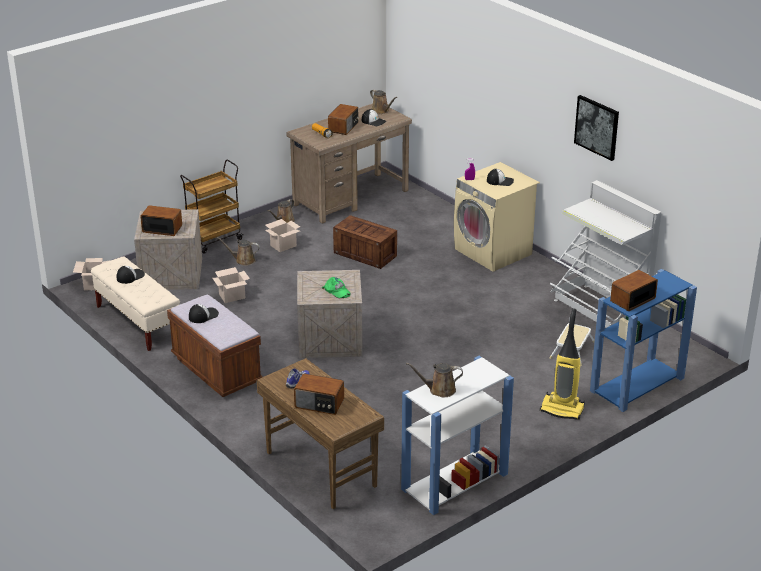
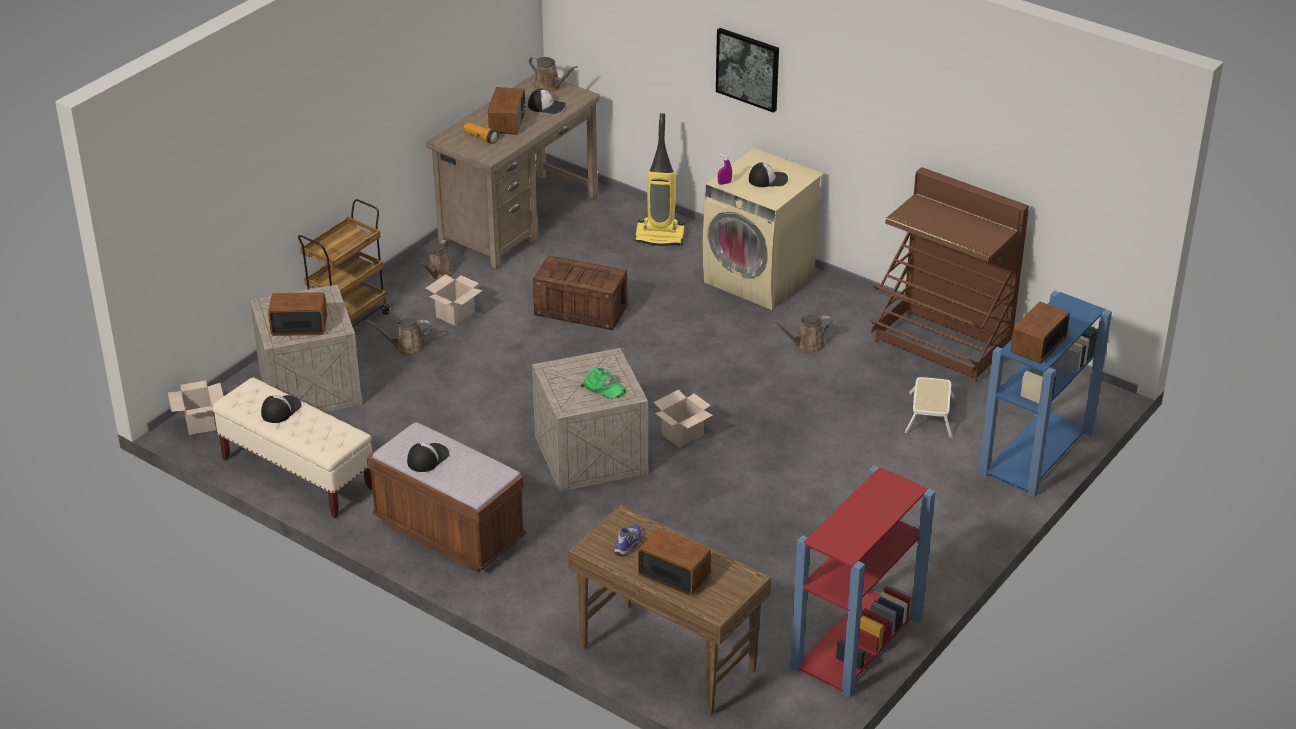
camera: 15 degrees left, 5 degrees up
(231, 296) = (417, 409): cardboard box -> cardboard box (682, 435)
(319, 404) = (674, 574): radio -> radio turned 150 degrees counterclockwise
(439, 390) = (846, 528): brown watering can -> brown watering can (806, 345)
(454, 482) = (855, 643): white bookcase -> red bookcase
(562, 409) = (954, 507): vacuum cleaner -> vacuum cleaner (660, 236)
(597, 127) = (917, 93): picture -> picture (748, 69)
(597, 310) = (938, 349): white shoe rack -> brown shoe rack

